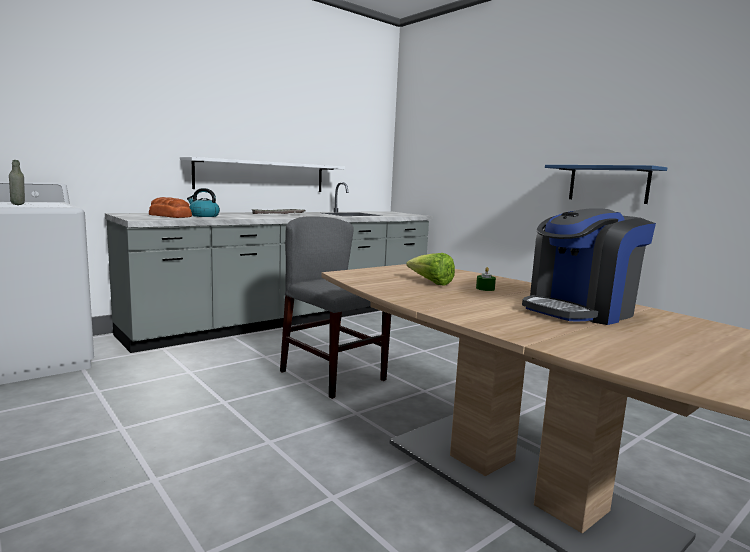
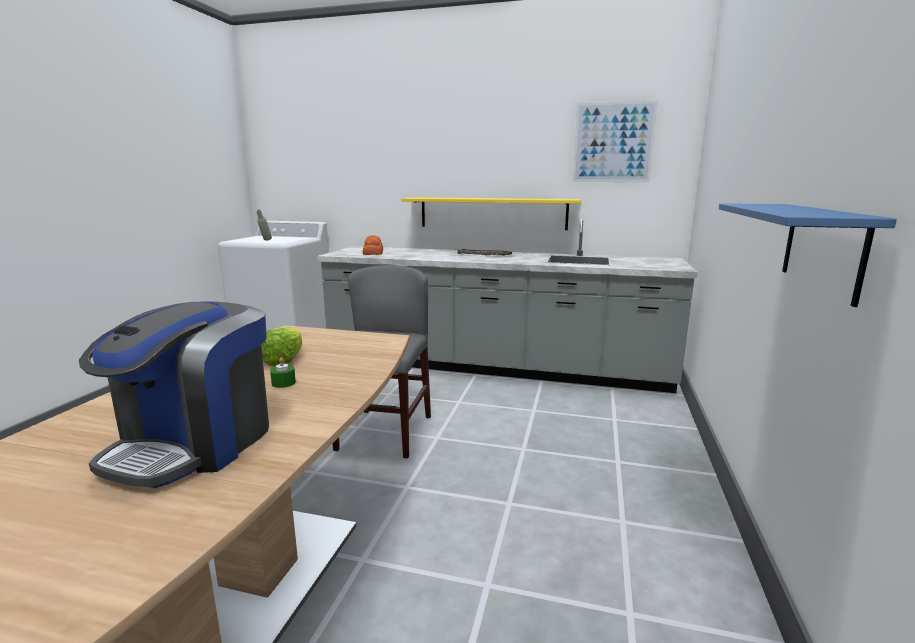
camera: 55 degrees right, 5 degrees up
(204, 216) = (400, 253): kettle -> none
(262, 176) = (492, 213): white shelf -> yellow shelf
(348, 124) = (613, 142): none -> picture
(580, 311) = (195, 443): coffee machine -> coffee machine turned 90 degrees counterclockwise

